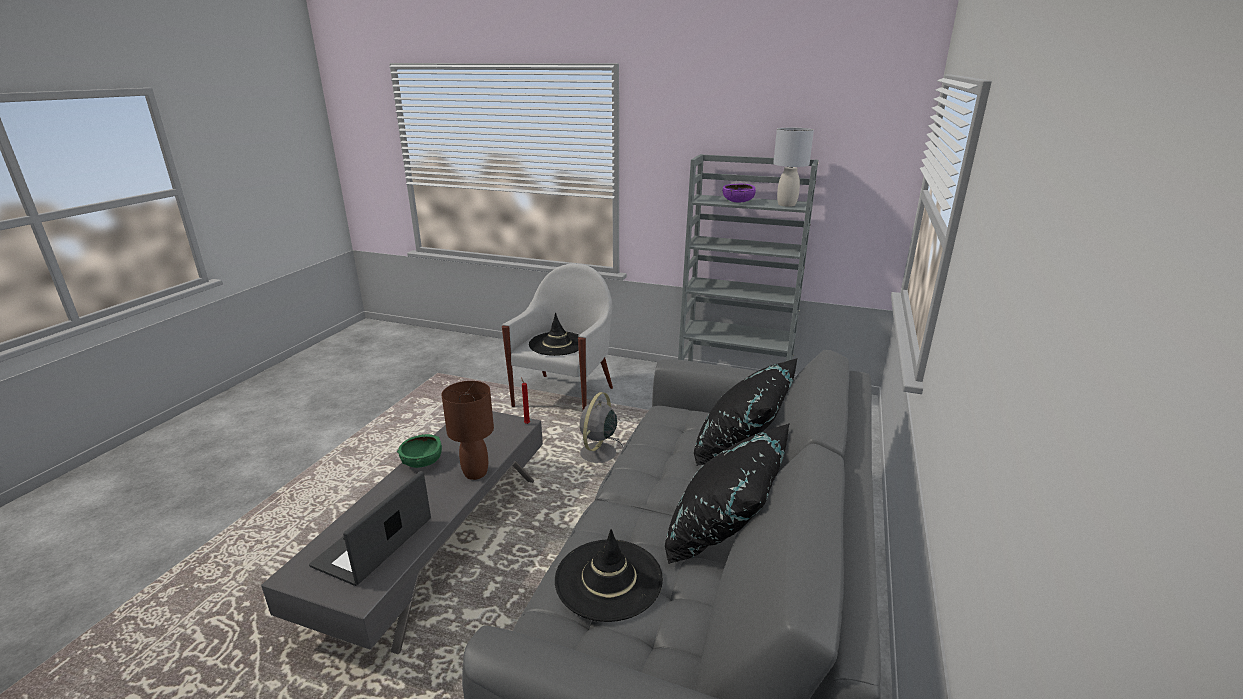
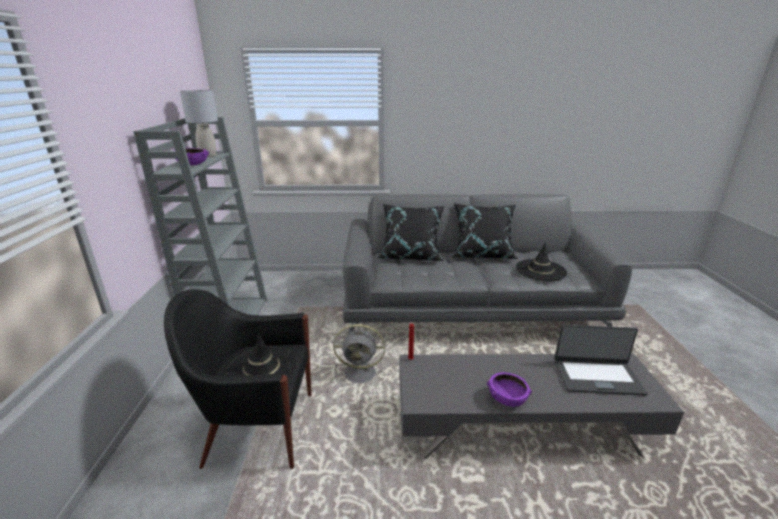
camera: 110 degrees left, 0 degrees up
(422, 461) = (507, 398): green bowl -> purple bowl
(476, 473) = (492, 362): brown table lamp -> none
(565, 396) = (258, 427): white armchair -> black armchair

